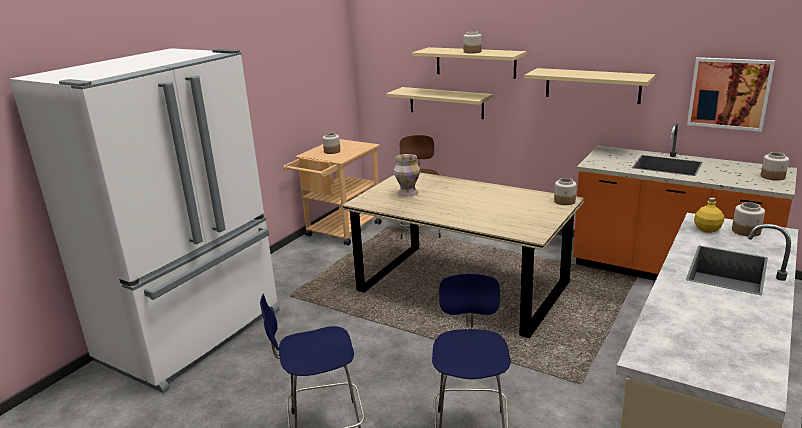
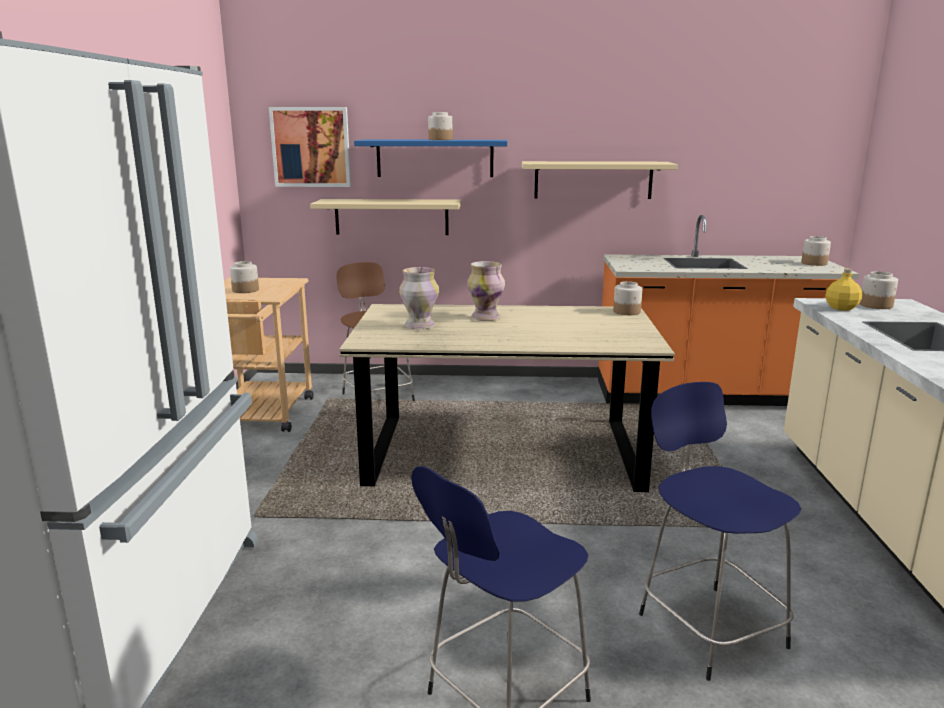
camera: 30 degrees left, 5 degrees down
(457, 192) = (485, 317): none -> vase
(475, 62) = (435, 158): beige shelf -> blue shelf
(729, 93) = (747, 179): picture -> picture (311, 147)

